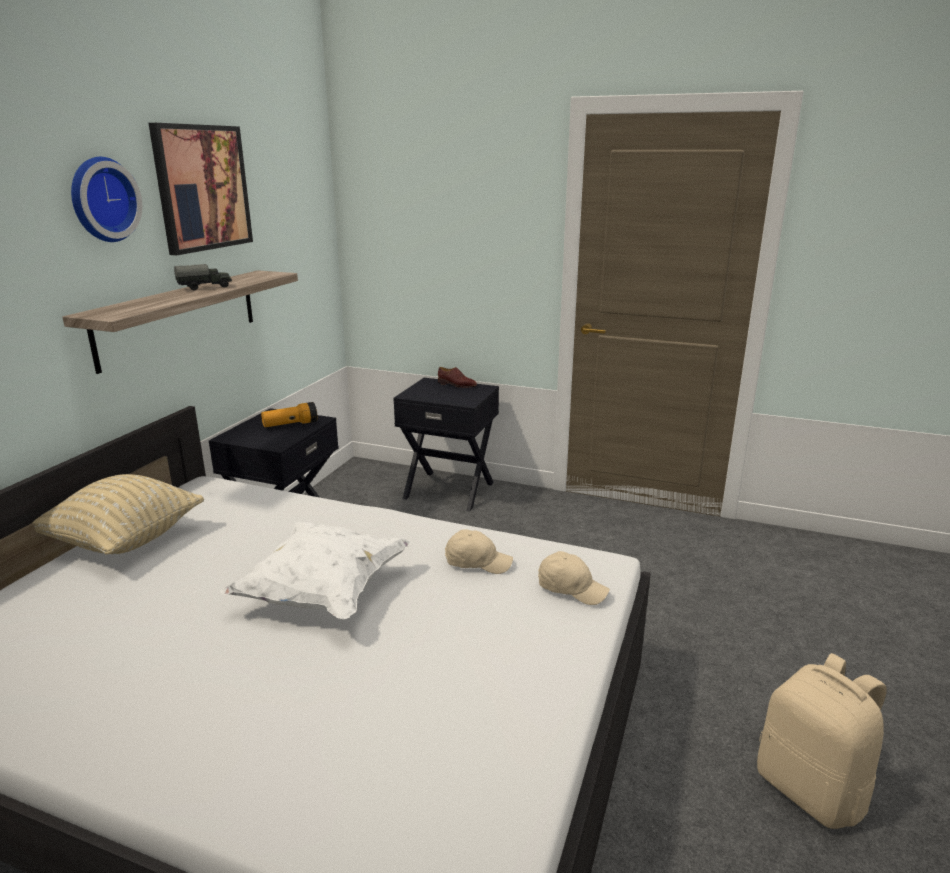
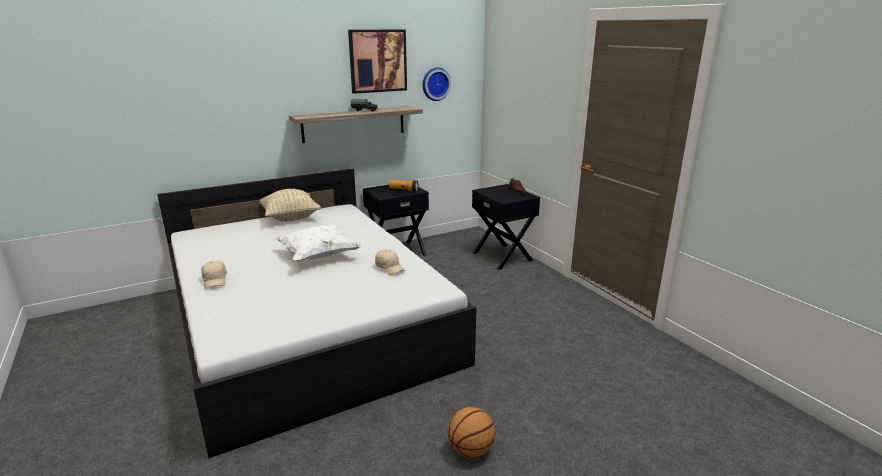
camera: 40 degrees right, 0 degrees up
(101, 200) = (316, 65): wall clock -> wall clock (435, 84)
(571, 588) = (406, 290): beige cap -> beige cap (215, 280)
(811, 790) = (470, 450): beige backpack -> basketball

